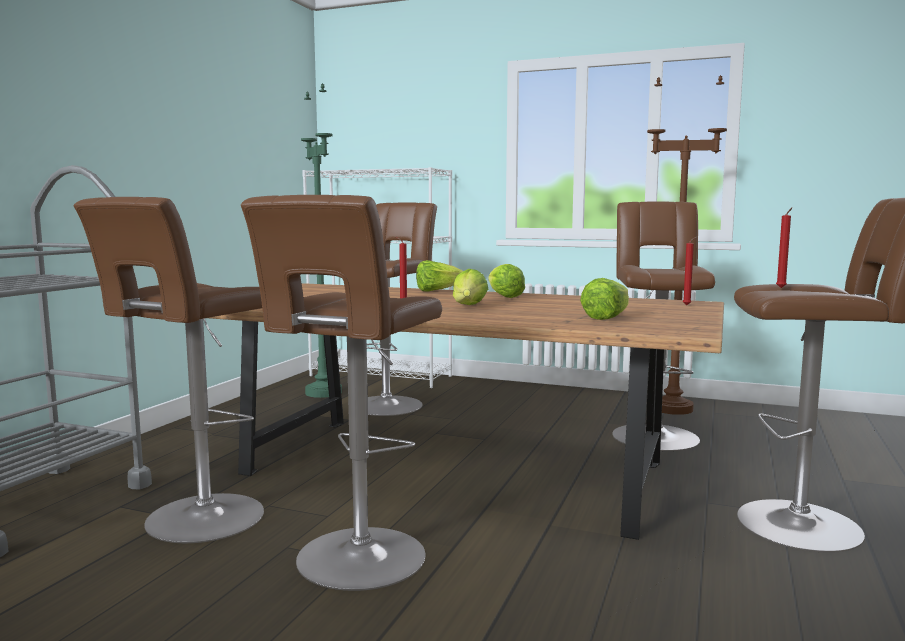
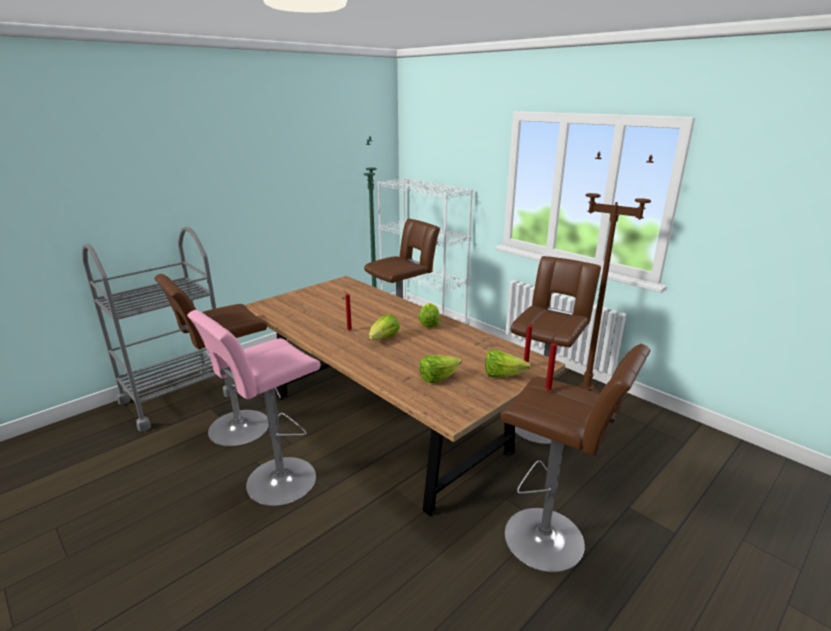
camera: 25 degrees right, 15 degrees up
(356, 561) = (276, 483): brown stool -> pink stool
(437, 291) = (402, 305): lettuce -> lettuce (502, 375)

